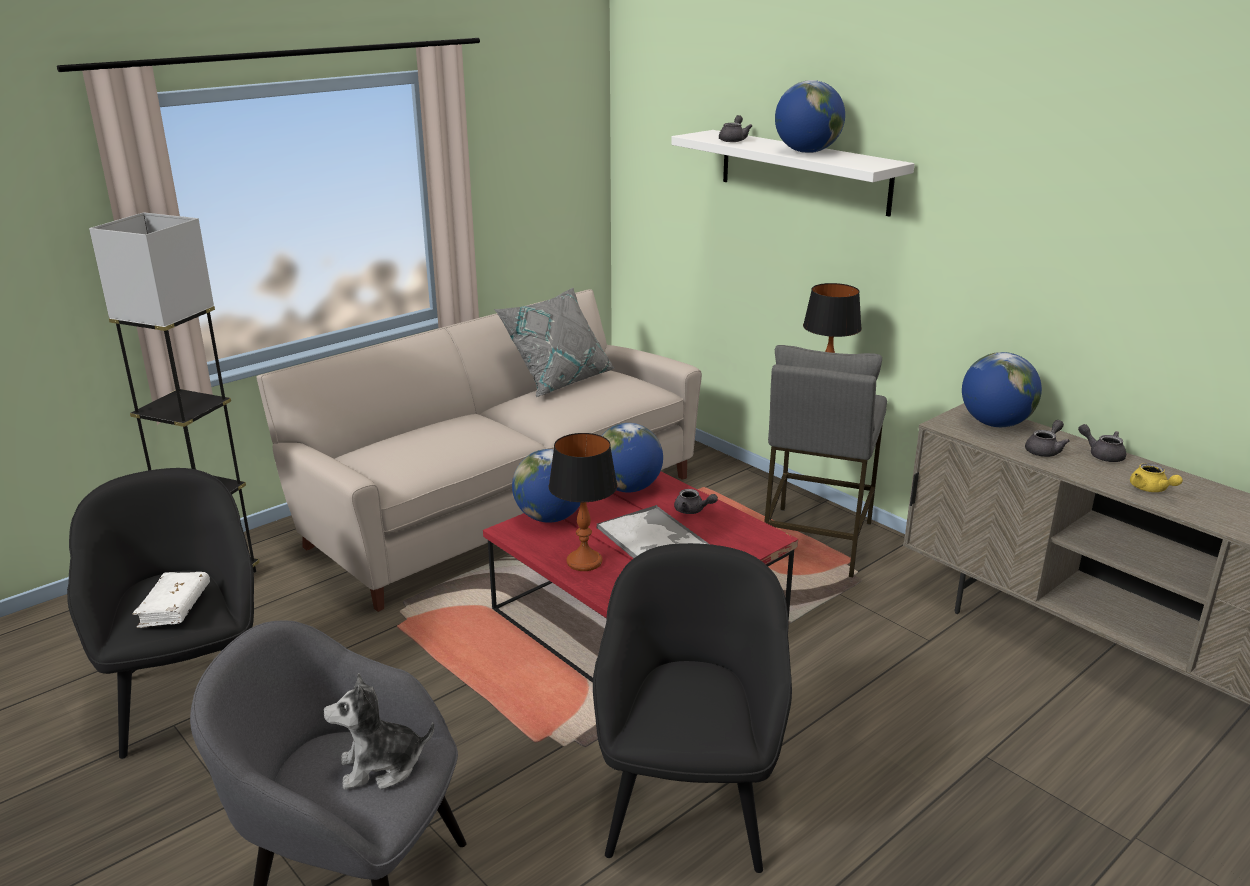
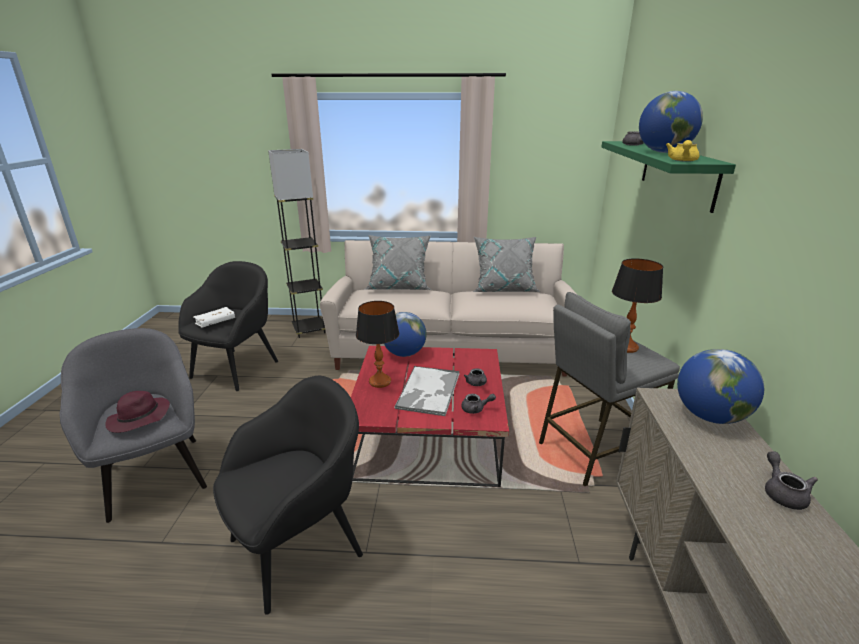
camera: 45 degrees right, 0 degrees up
(381, 766) = (139, 418): plush toy -> purple hat
(409, 428) = (399, 286): none -> grey pillow
(628, 488) = (465, 357): globe -> none
(803, 171) = (677, 172): white shelf -> green shelf
(1045, 450) = (720, 458): grey teapot -> grey teapot (476, 409)
(1151, 489) = (784, 554): yellow teapot -> yellow teapot (682, 161)

